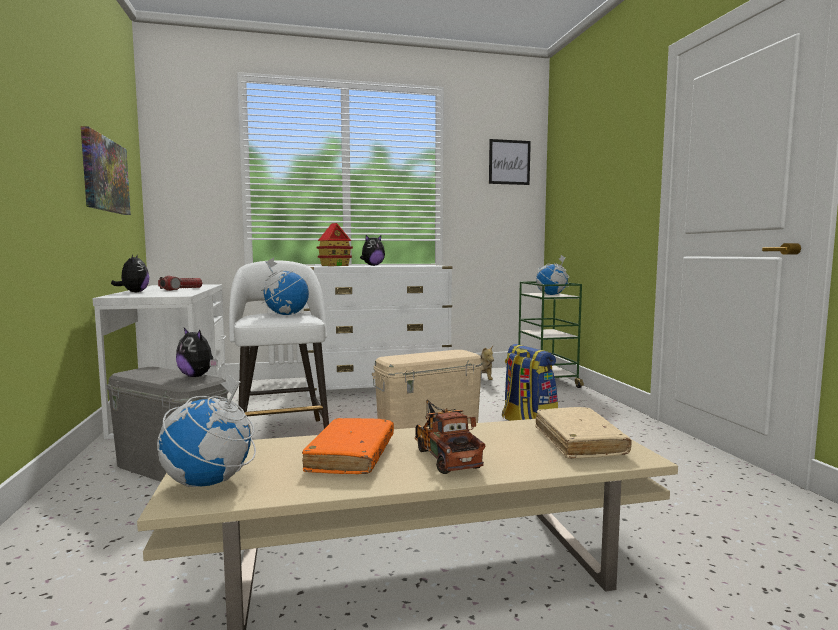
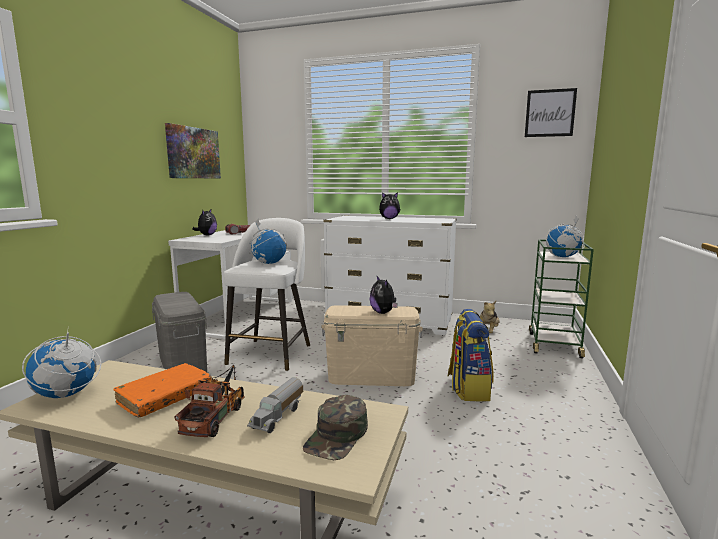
camera: 30 degrees right, 5 degrees up
(197, 376) = (191, 305): plush toy -> plush toy (383, 312)
(335, 265) = (359, 217): toy house -> none
(503, 443) = (278, 417): none -> toy truck
(579, 442) = (337, 436): beige book -> green cap

